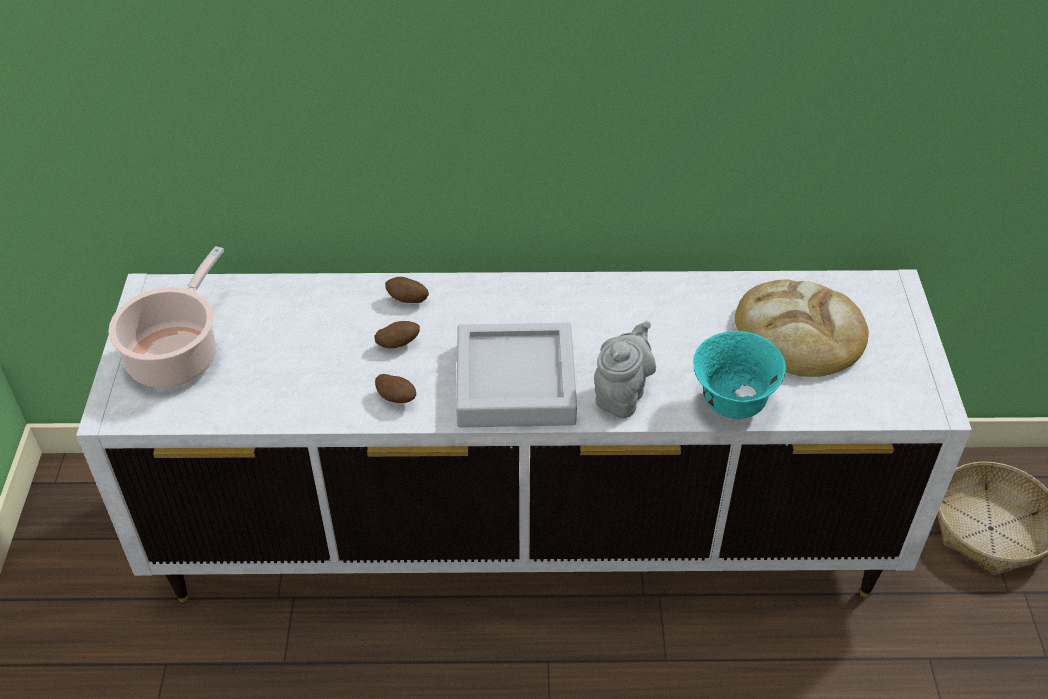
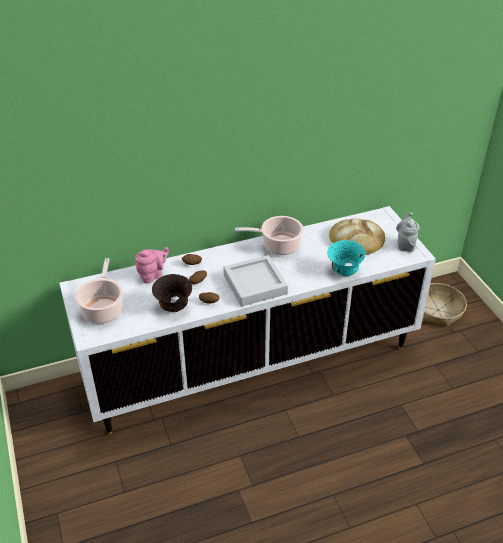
camera: 20 degrees left, 5 degrees down
(314, 305) = (152, 275): none -> pink teapot
(318, 389) = (174, 307): none -> brown bowl
(612, 304) = (278, 246): none -> cooking pot
(622, 395) = (300, 278): grey teapot -> grey teapot (405, 244)

